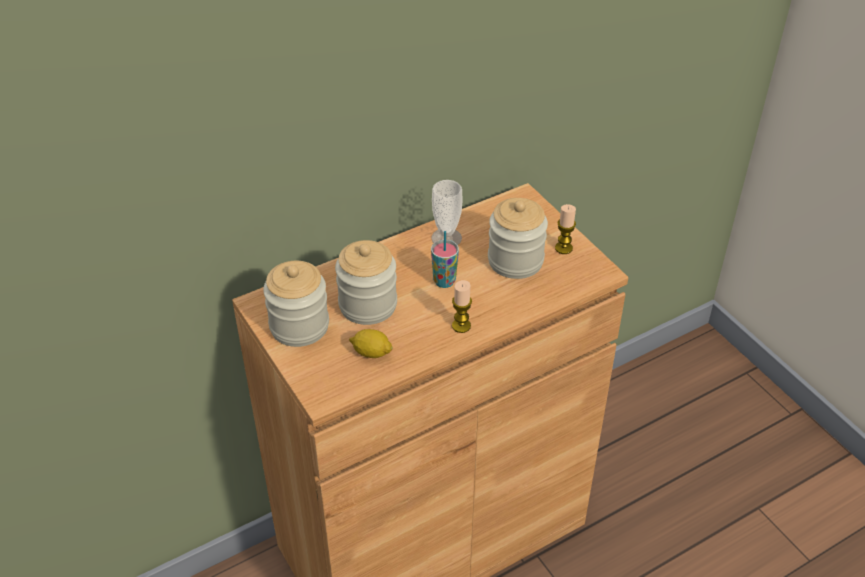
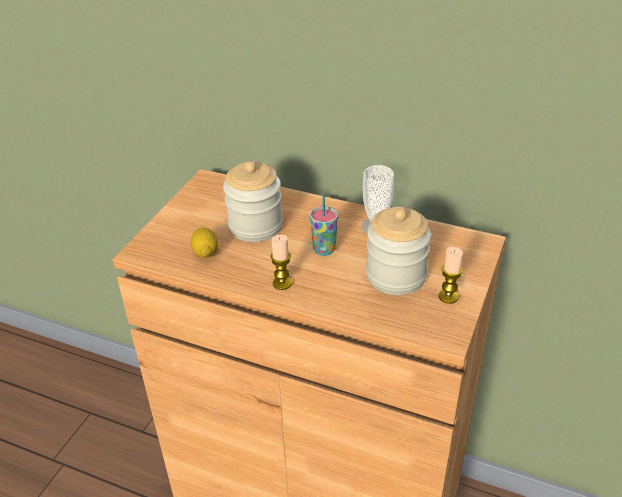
camera: 55 degrees right, 5 degrees down
(299, 326) = (201, 207): jar -> none

